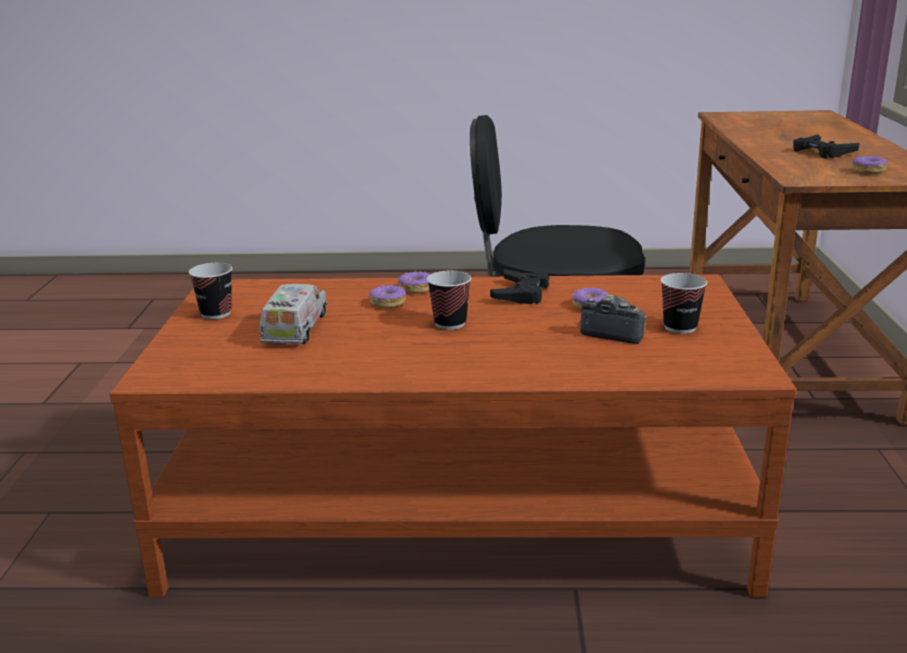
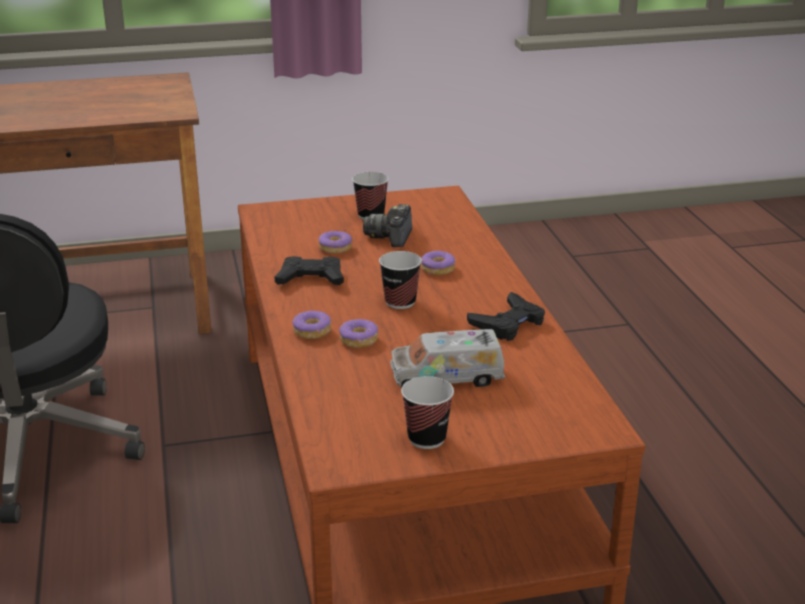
camera: 105 degrees left, 5 degrees up
(822, 152) = (67, 103): black game controller -> black game controller (508, 323)
(868, 171) = (147, 93): donut -> donut (438, 269)

